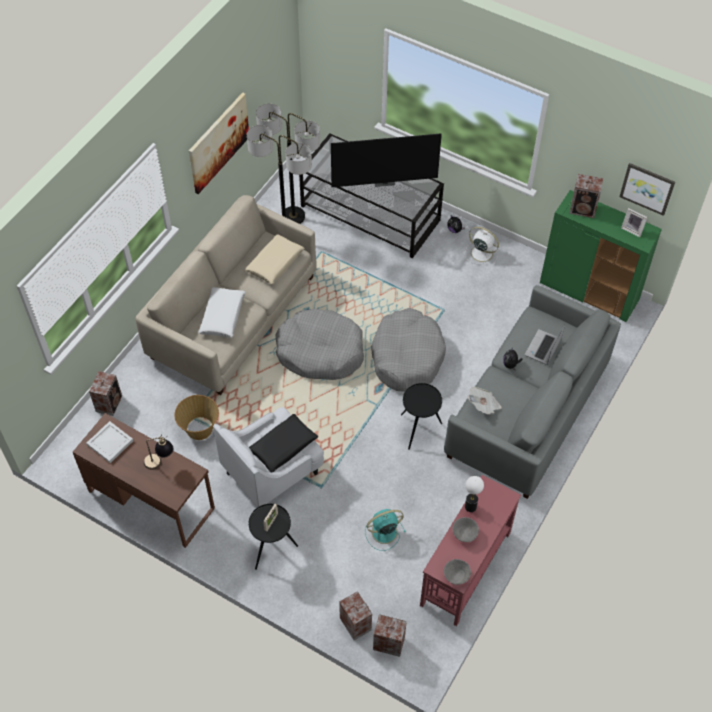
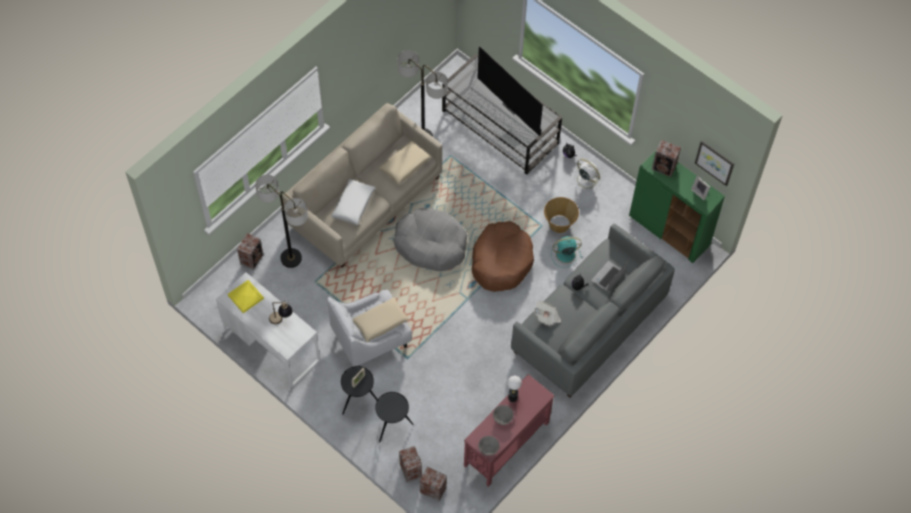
camera: 10 degrees right, 5 degrees up
(111, 443) = (246, 297): white tray -> yellow tray
(151, 499) = (272, 344): brown desk -> white desk
(199, 429) = (320, 293): basket -> basket (559, 224)
(218, 142) = (373, 60): picture -> none
(283, 447) = (380, 322): black pillow -> beige pillow
(293, 216) = (433, 119): floor lamp -> floor lamp (291, 258)
(383, 532) = (448, 403): turquoise fan -> turquoise fan (564, 254)
(384, 181) = (512, 106): television -> television turned 45 degrees clockwise
(407, 356) = (501, 261): grey dog bed -> brown dog bed
(419, 429) = (497, 325): black side table -> black side table (393, 426)

